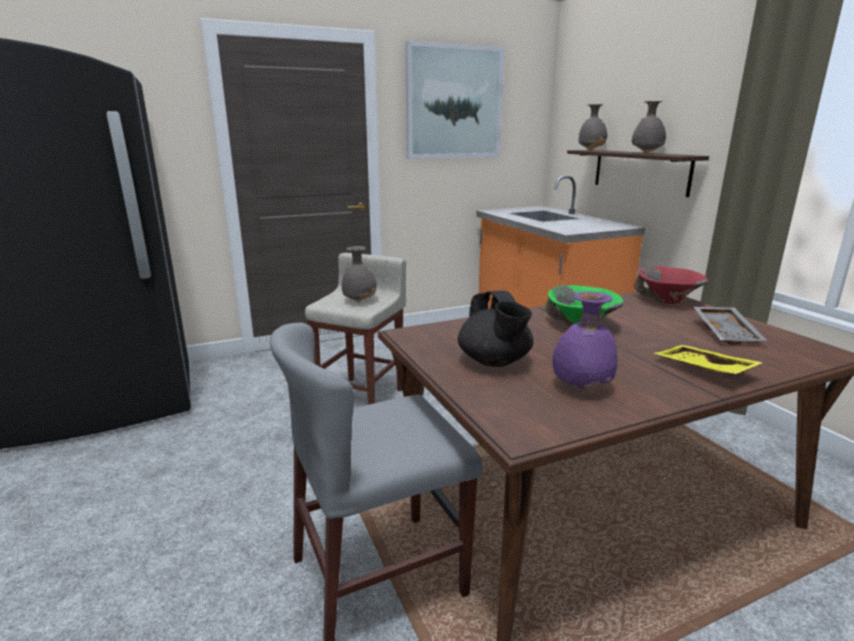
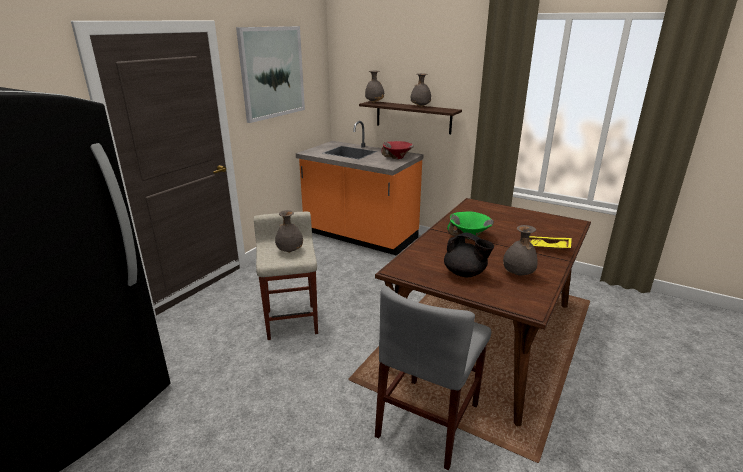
camera: 35 degrees left, 5 degrees up
(580, 387) = (518, 274): purple vase -> grey vase
(667, 301) = (482, 207): red bowl -> red bowl (397, 158)
(727, 333) = (530, 222): grey tray -> none

